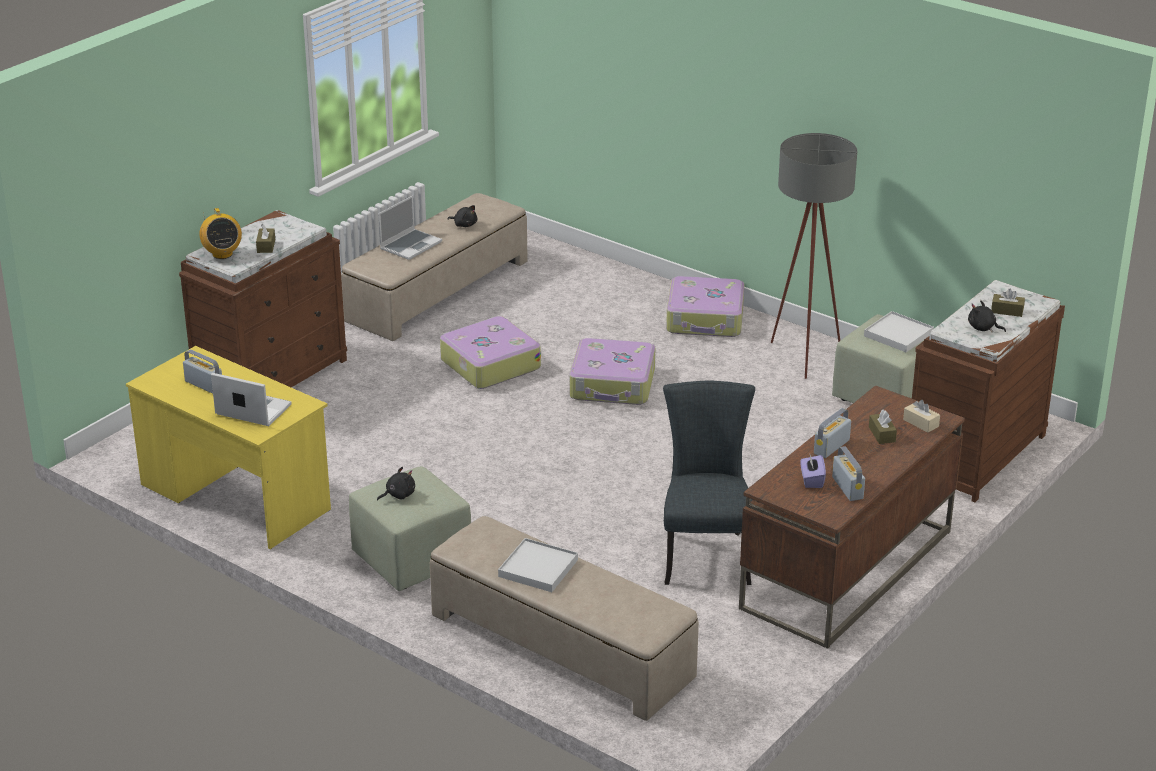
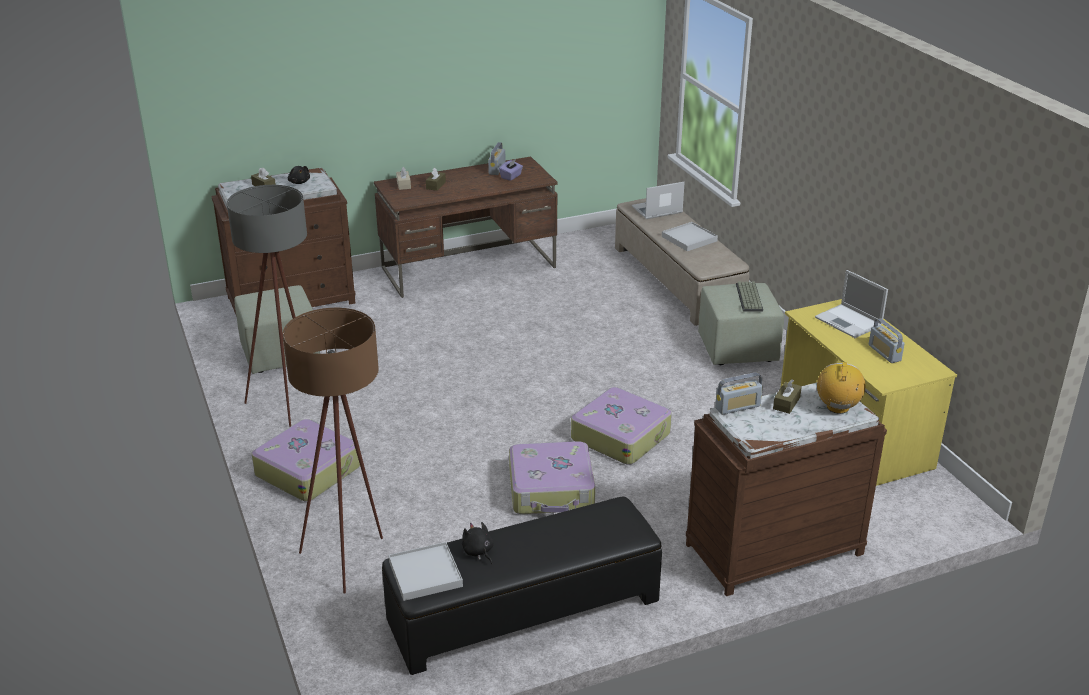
camera: 150 degrees left, 0 degrees up
(398, 495) = (750, 298): black plush toy -> keyboard
(410, 245) = (564, 540): laptop -> laptop (657, 210)
(438, 290) = (523, 611): beige bench -> black bench
(595, 282) = (351, 556): none -> brown floor lamp
(613, 384) = (466, 432): suitcase -> suitcase (620, 436)
(705, 553) = (540, 298): grey chair -> none
(831, 447) = (475, 187): radio -> radio (737, 407)
(898, 334) = (266, 300): white tray -> white tray (425, 574)

